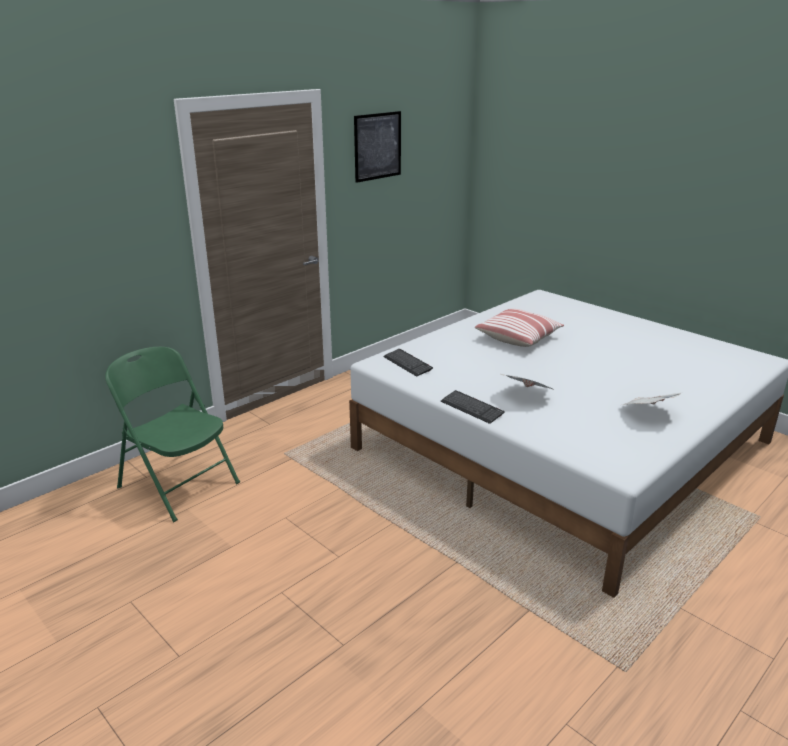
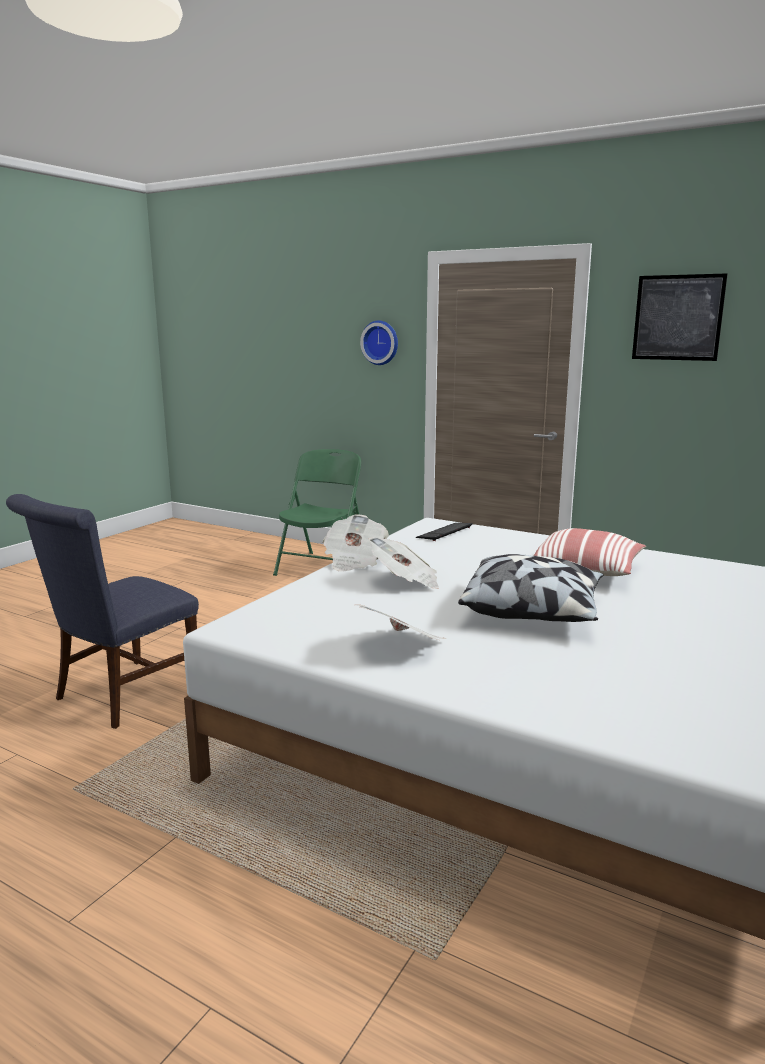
camera: 75 degrees right, 10 degrees down
(132, 211) = (381, 342): none -> wall clock
(458, 649) = (120, 696): none -> blue chair
(472, 408) = (354, 561): keyboard -> newspaper
(590, 366) = (533, 611): none -> pillow

